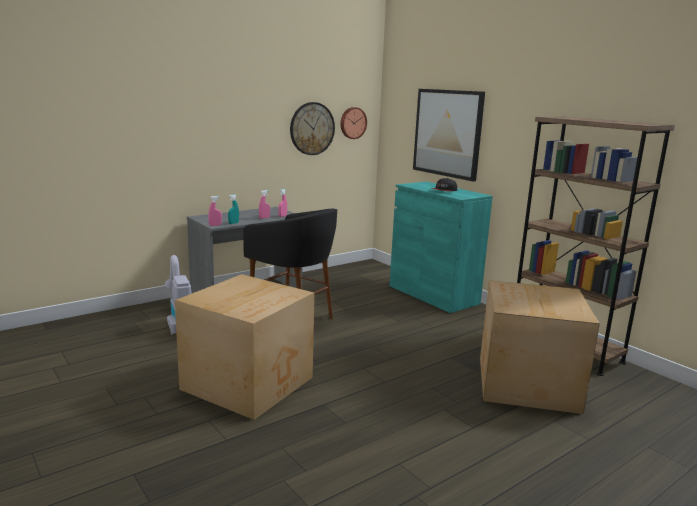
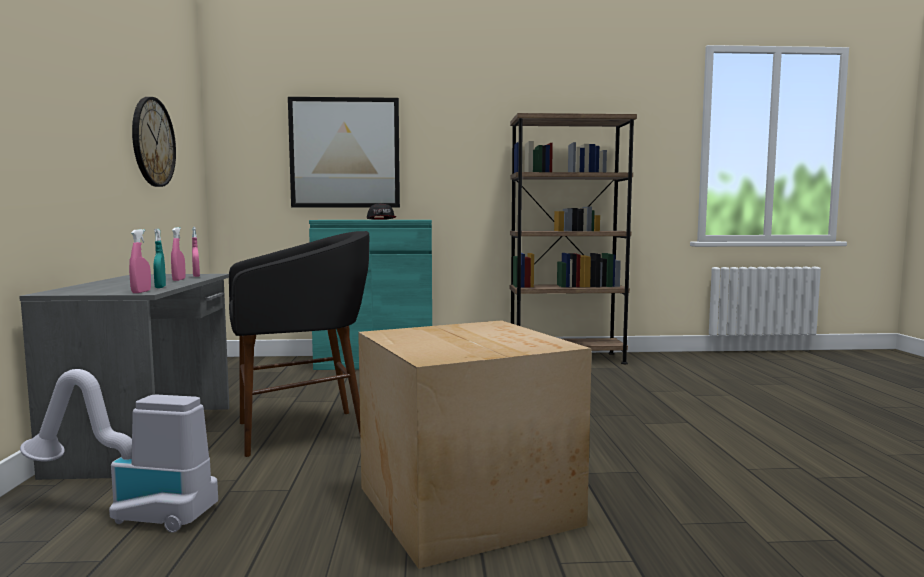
camera: 55 degrees left, 10 degrees down
(352, 123) = (186, 143): wall clock -> none
(525, 384) = (619, 385): cardboard box -> none

